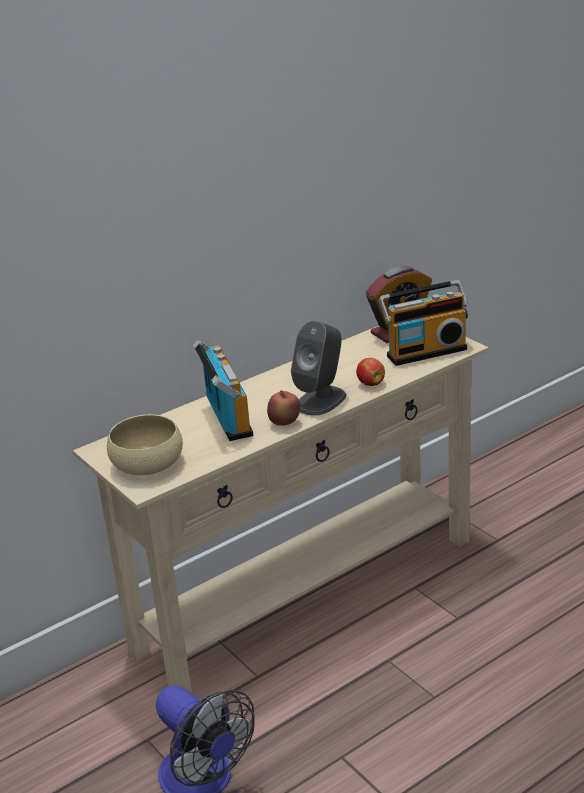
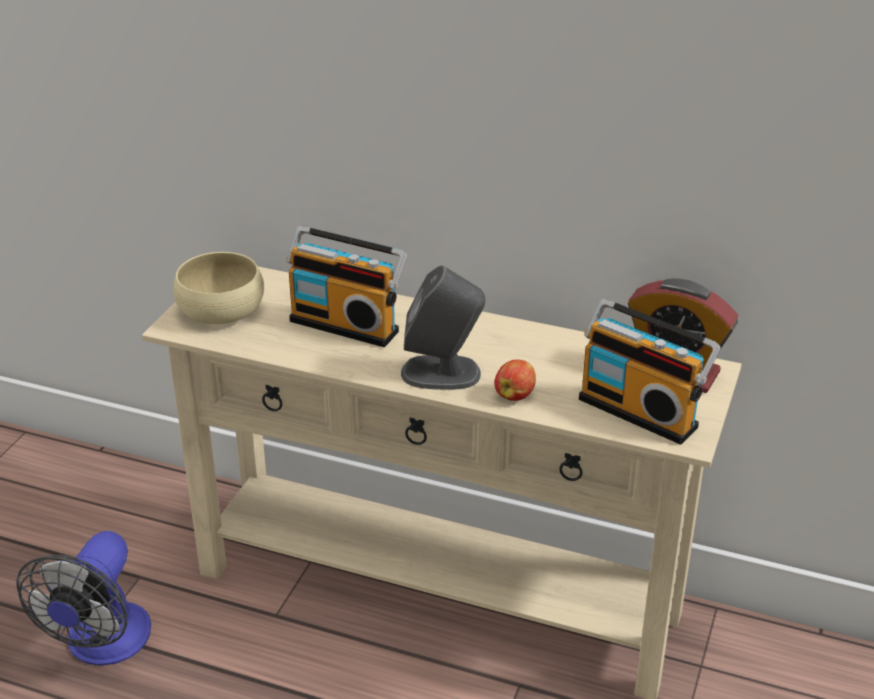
camera: 55 degrees right, 5 degrees up
(226, 419) = (347, 324): radio -> radio turned 75 degrees clockwise
(284, 423) = (368, 366): apple -> none

